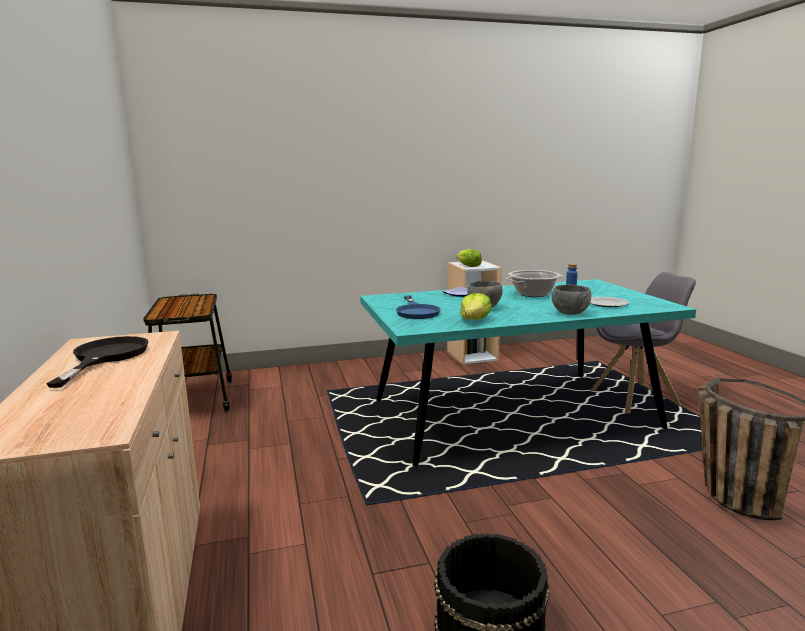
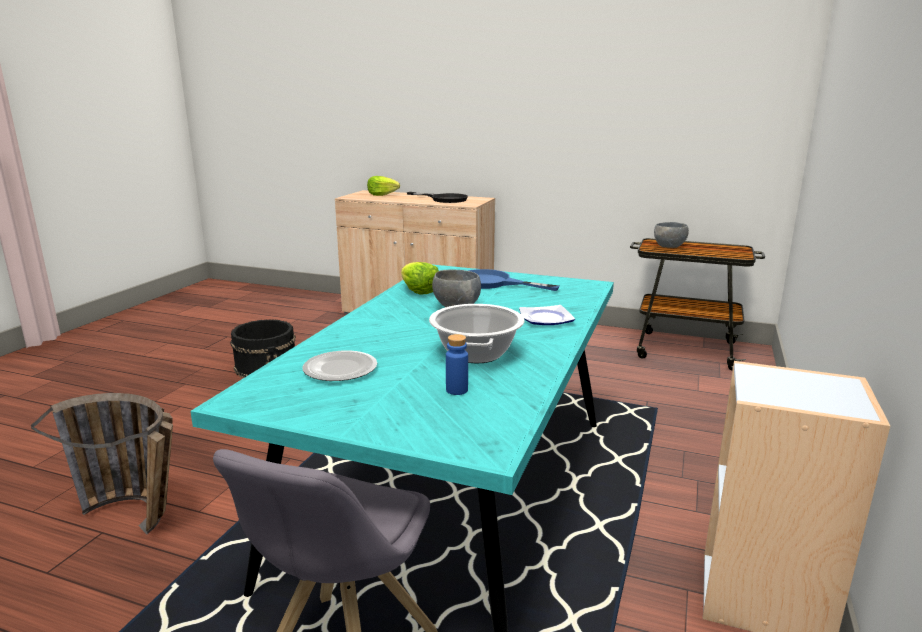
camera: 125 degrees right, 5 degrees up
(468, 266) = (776, 376): lettuce -> lettuce (382, 195)
(569, 313) = (354, 331): grey bowl -> grey bowl (669, 247)

